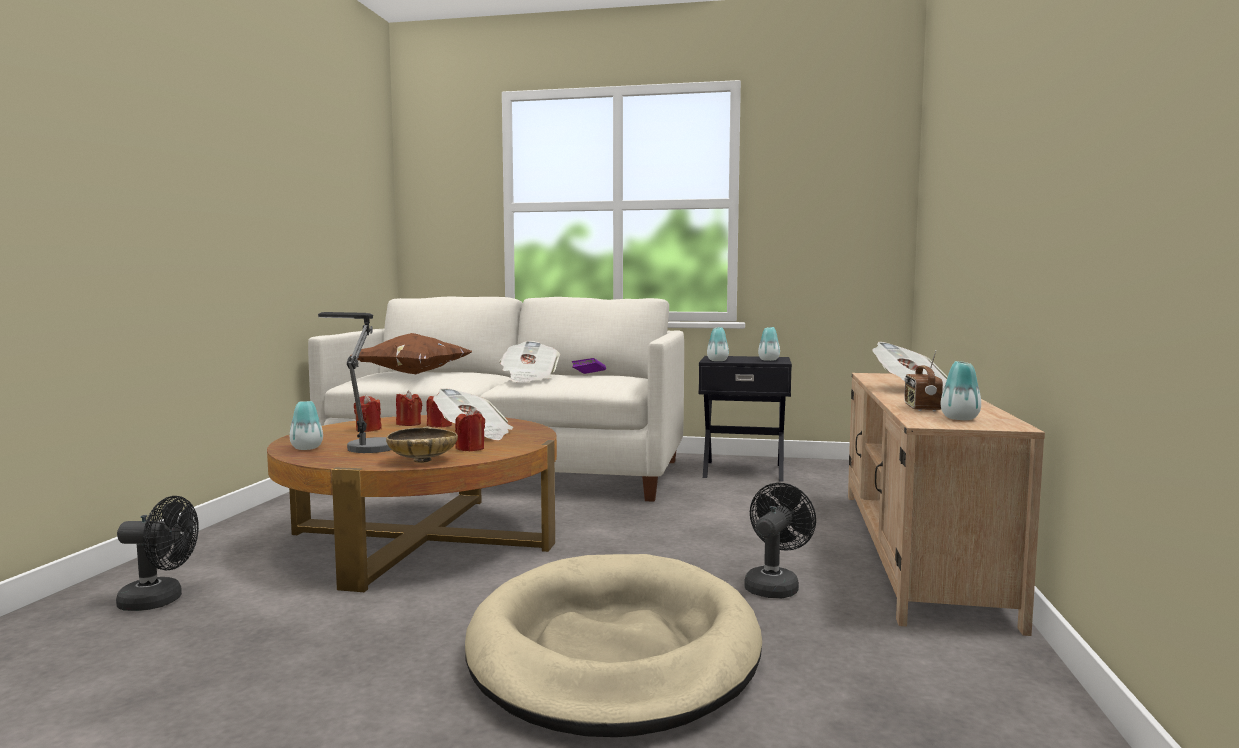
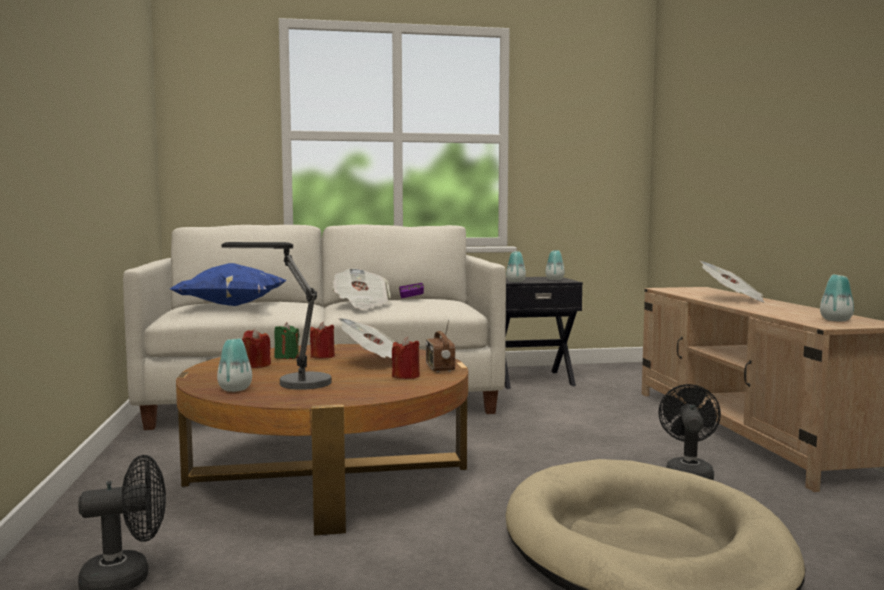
camera: 20 degrees left, 0 degrees up
(409, 424) = (286, 357): red candle -> green candle
(412, 374) = (231, 306): brown pillow -> blue pillow
(423, 461) = (387, 391): beige bowl -> none
(921, 408) = (786, 314): radio -> radio (439, 368)

